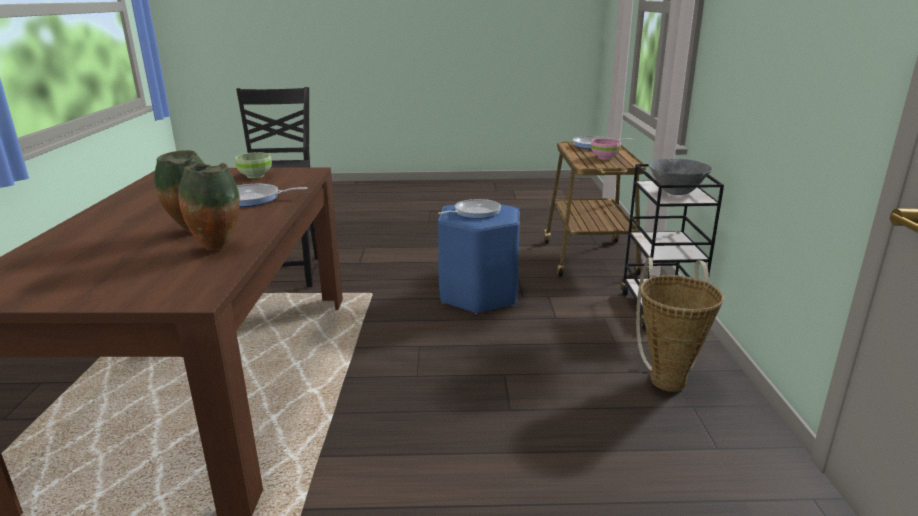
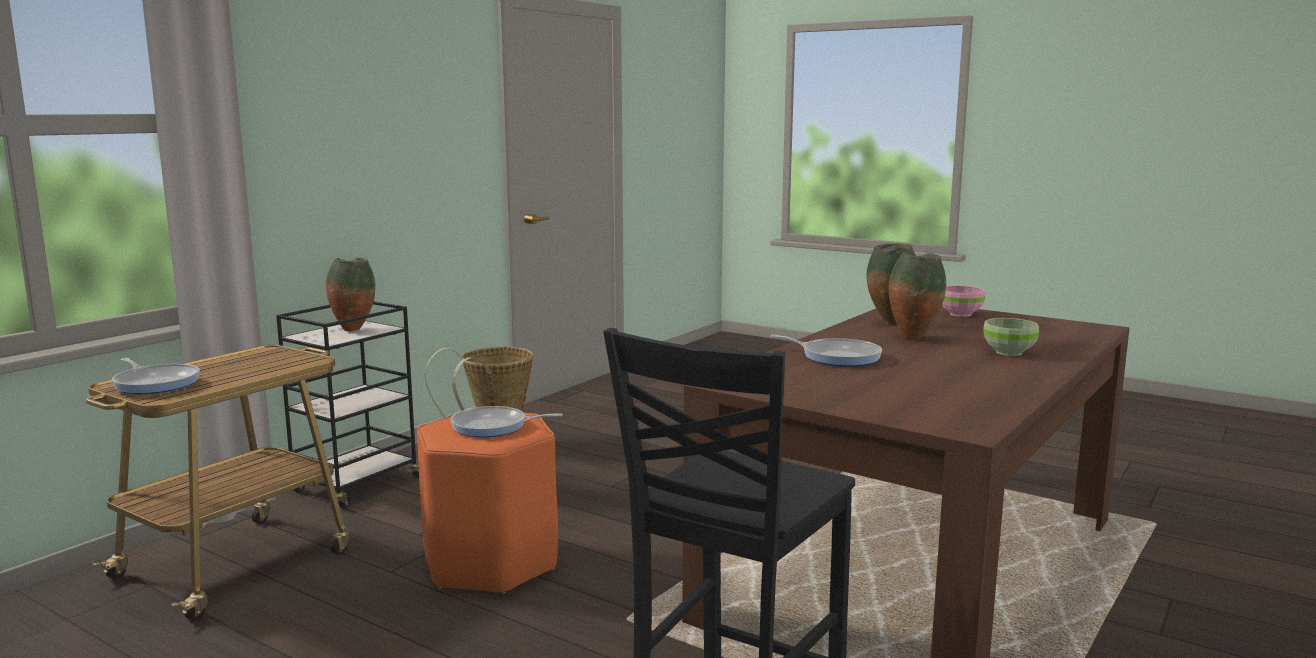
camera: 145 degrees left, 10 degrees down
(255, 176) = (815, 390): green bowl -> green bowl (1010, 352)
(478, 295) = (491, 564): blue stool -> orange stool
(605, 157) = (240, 366): pink bowl -> pink bowl (959, 314)
(676, 193) = (353, 330): grey bowl -> vase

